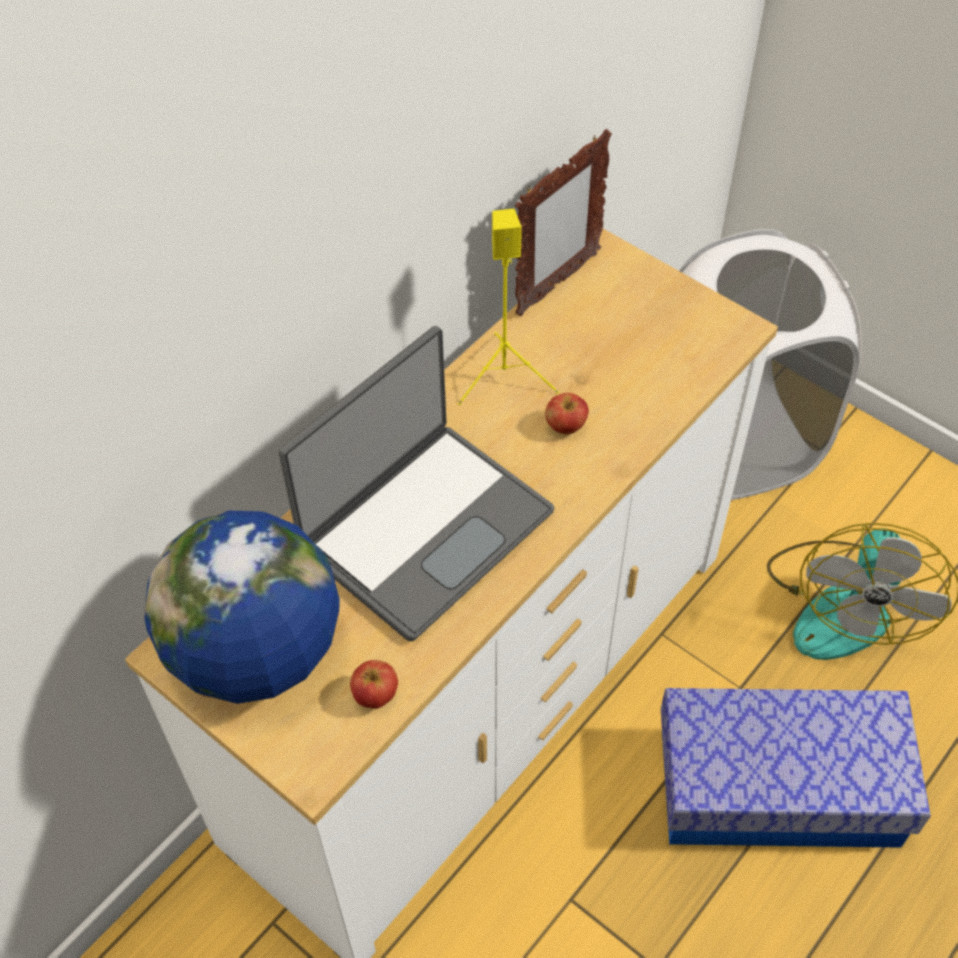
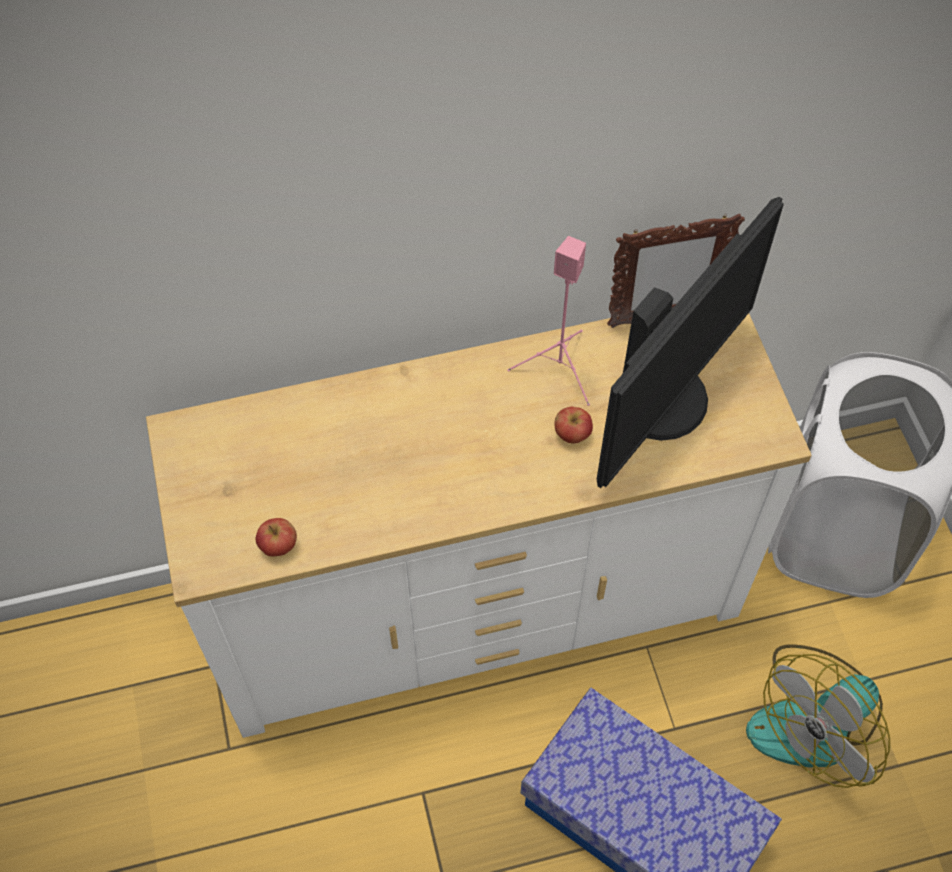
camera: 35 degrees right, 5 degrees up
(256, 652) = (228, 465): globe -> none
(424, 528) = (407, 448): laptop -> none
(505, 376) = (560, 368): yellow speaker -> pink speaker
(620, 352) = (664, 401): none -> monitor

